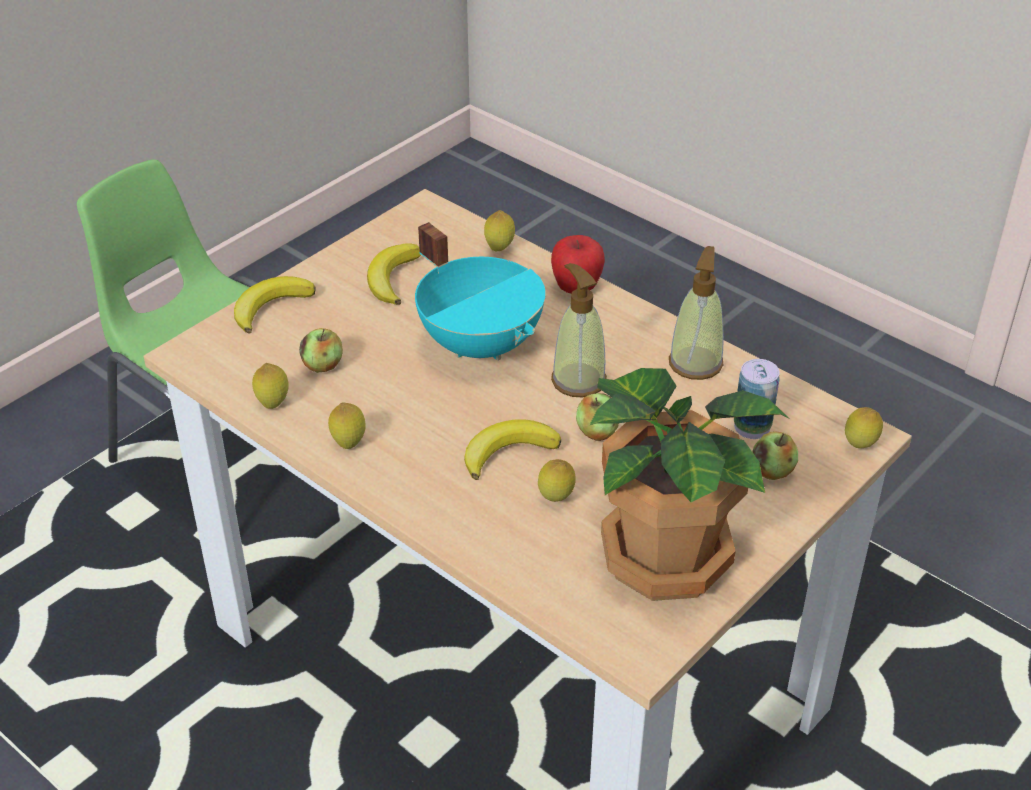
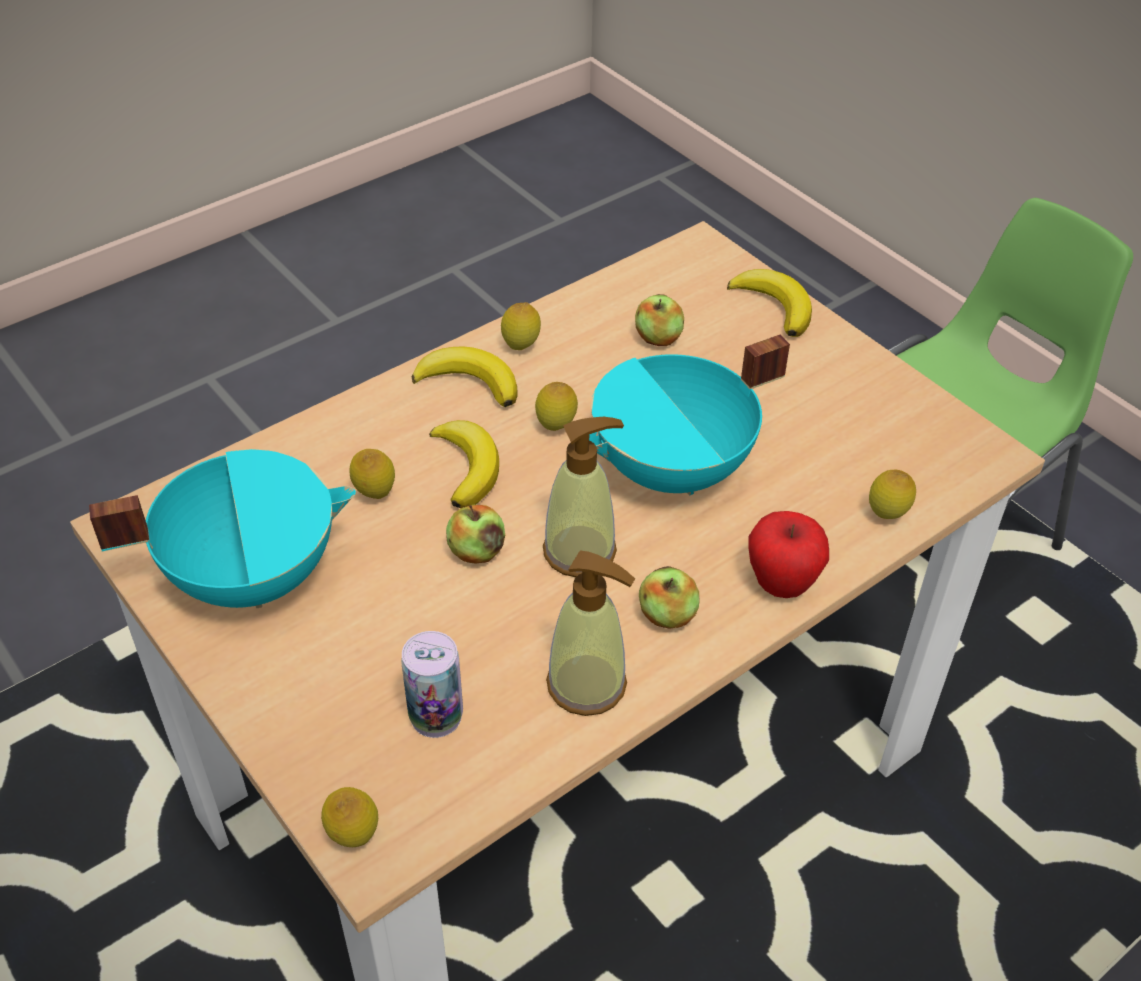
camera: 100 degrees right, 5 degrees up
(273, 404) = (601, 300): lemon -> lemon (556, 428)
(392, 278) = (823, 406): banana -> banana (469, 382)
(666, 554) = (251, 574): potted plant -> turquoise cooking pot
(772, 471) = (344, 716): apple -> apple (667, 615)

